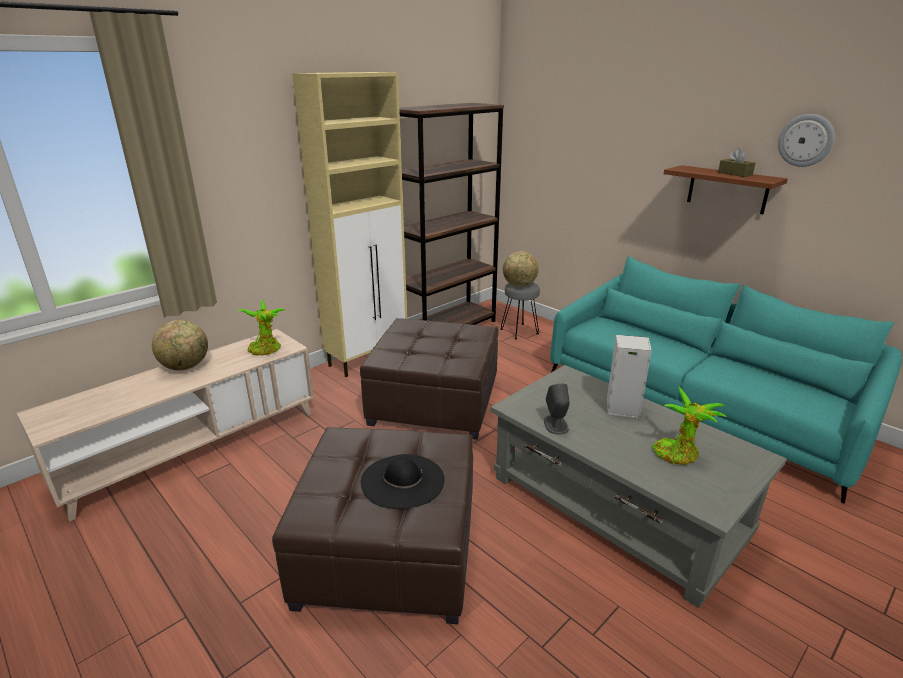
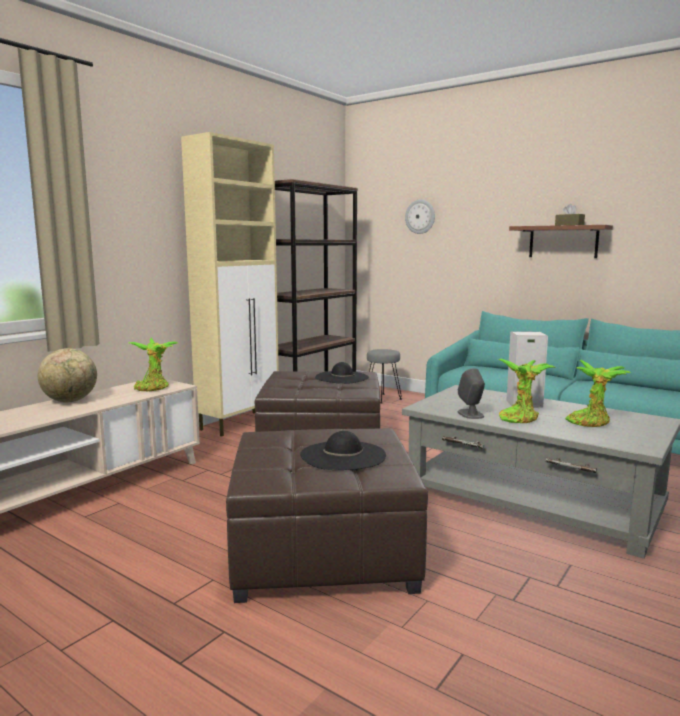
camera: 10 degrees left, 15 degrees down
(457, 336) = (341, 377): none -> black hat
(519, 285) = (381, 351): globe -> none
(605, 438) = (520, 418): none -> potted plant
(806, 140) = (622, 193): wall clock -> wall clock (420, 216)

